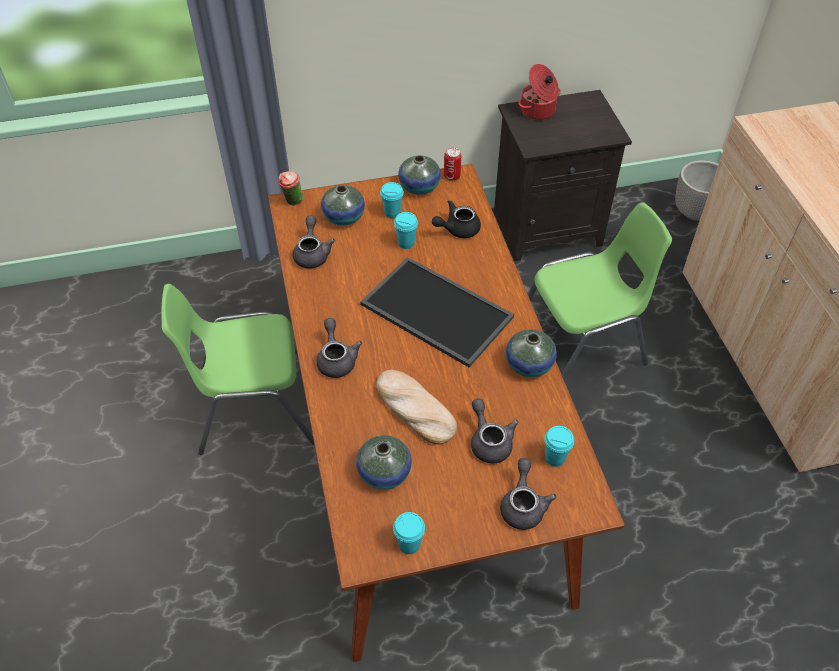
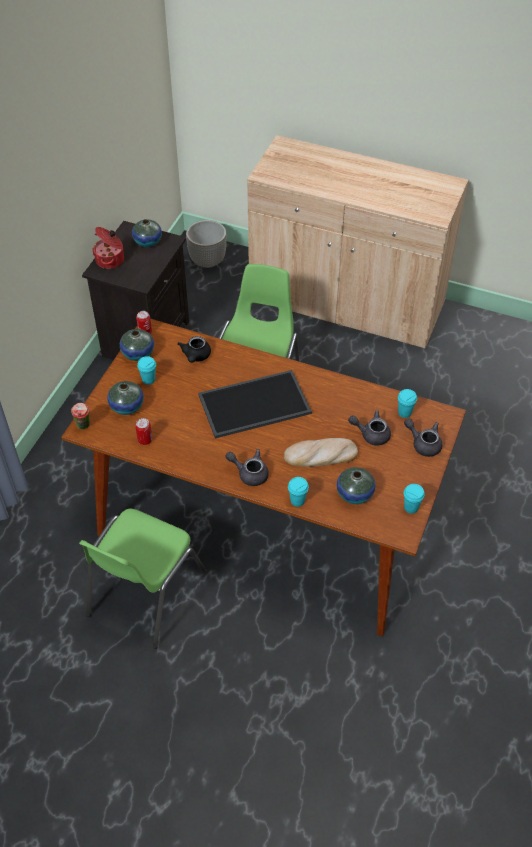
camera: 55 degrees left, 0 degrees up
(312, 253) = (145, 440): grey teapot -> can
(406, 243) = (183, 388): turquoise cup -> turquoise cup (297, 501)
(529, 364) = (332, 386): vase -> vase (148, 241)

